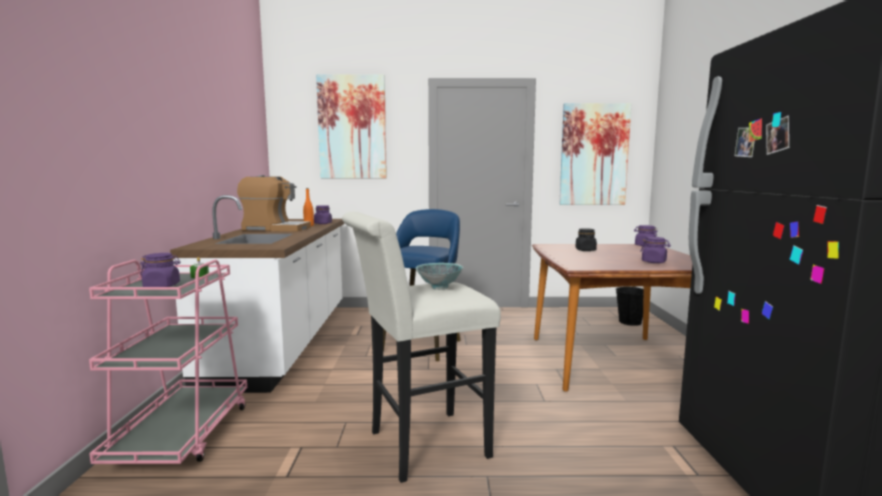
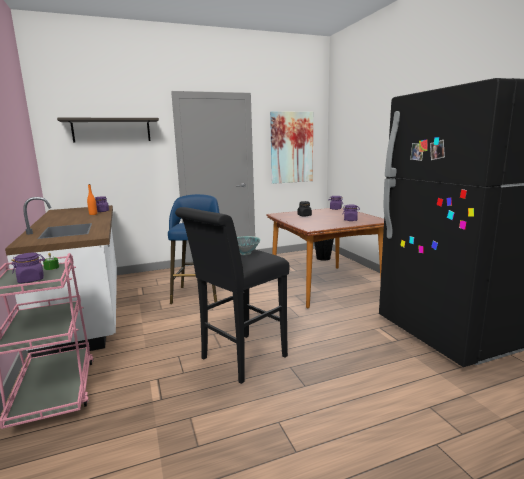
camera: 20 degrees left, 5 degrees up
(275, 229) = (68, 220): coffee machine -> none
(352, 127) = (111, 130): picture -> shelf
(420, 446) = (239, 360): white stool -> black stool

